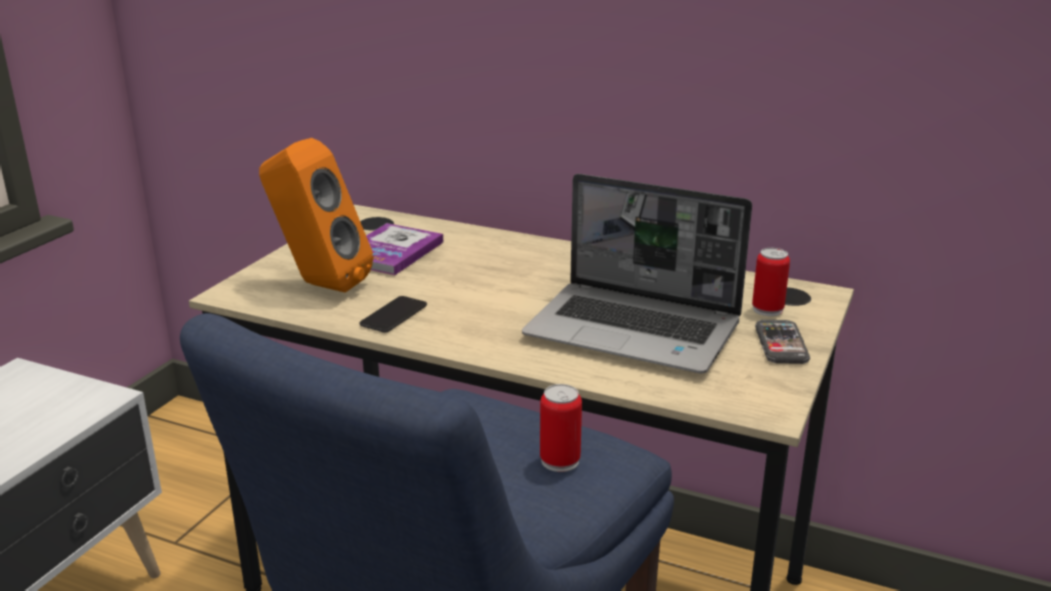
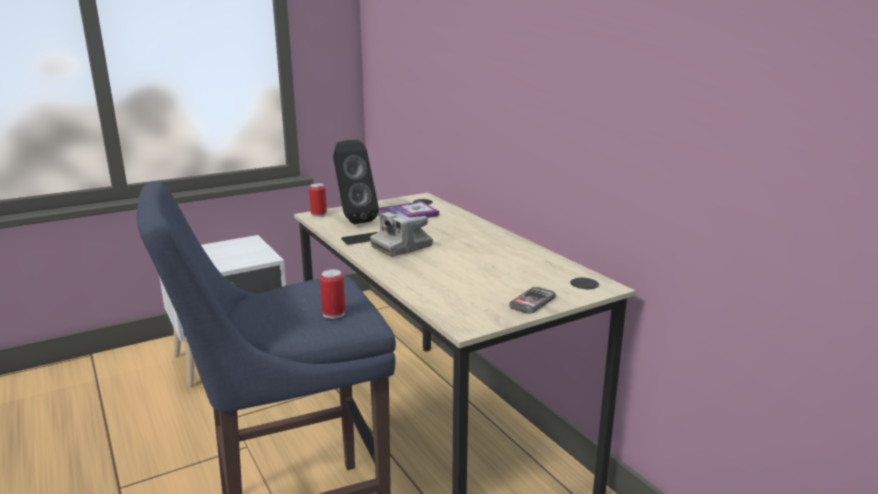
camera: 35 degrees right, 5 degrees down
(318, 285) = (353, 220): orange speaker -> black speaker
(478, 312) = (402, 247): none -> camera
(636, 330) = (464, 274): laptop -> none
(767, 309) = (556, 285): can -> can (319, 215)

